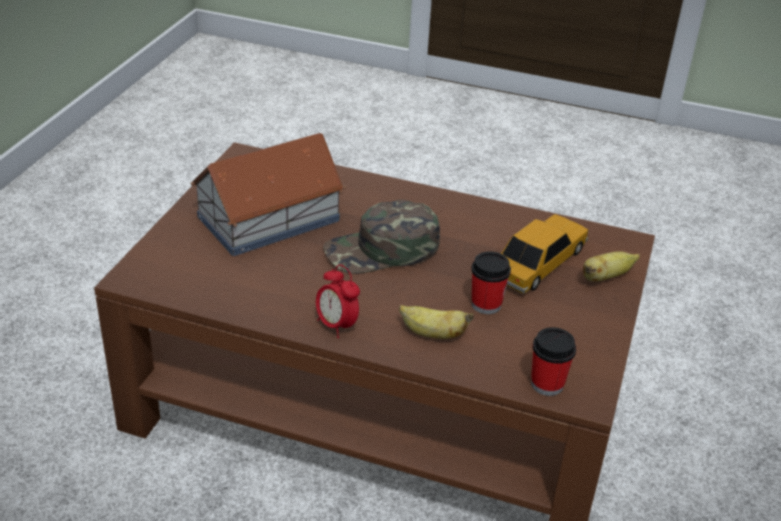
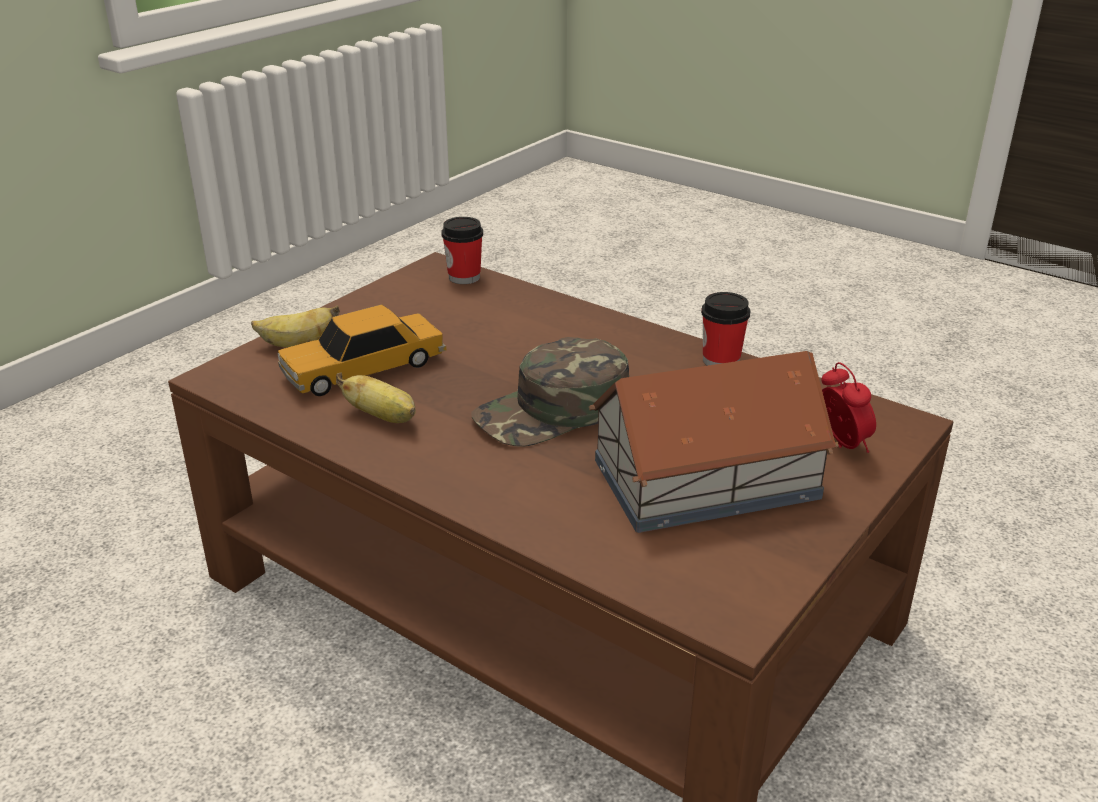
camera: 160 degrees left, 5 degrees down
(336, 325) = (649, 342): alarm clock -> alarm clock (841, 445)
(382, 250) = (553, 410): green cap -> green cap turned 150 degrees clockwise
(432, 334) = (547, 323): banana -> banana (383, 417)
(486, 304) = (466, 338): cup -> cup (721, 361)

